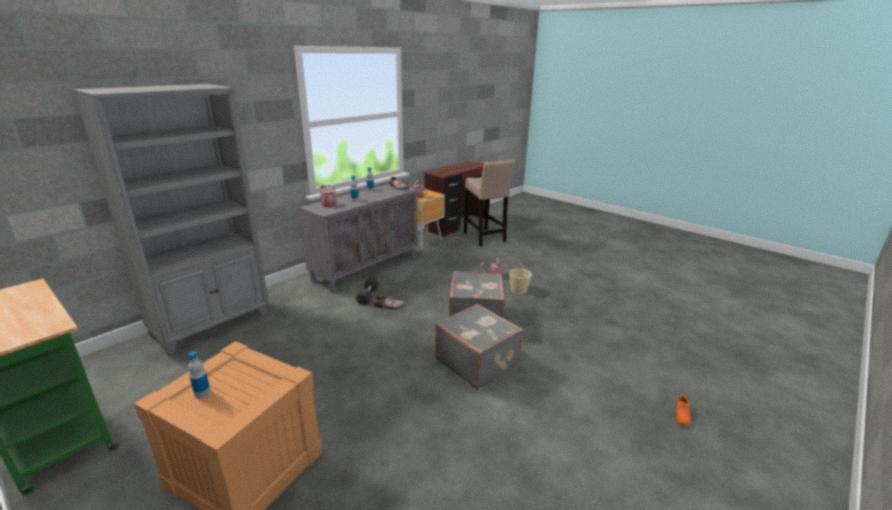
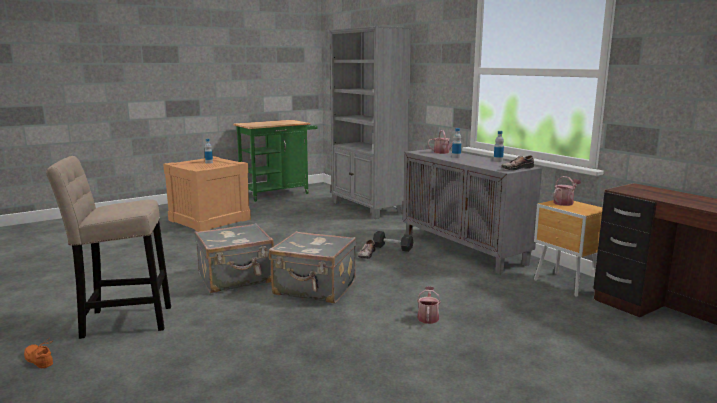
camera: 105 degrees right, 10 degrees down
(485, 238) = (602, 336): beige stool -> beige stool (122, 321)
(518, 289) = (375, 327): beige bucket -> none

